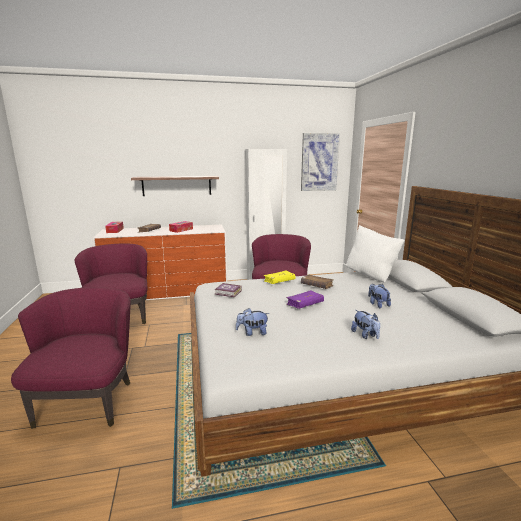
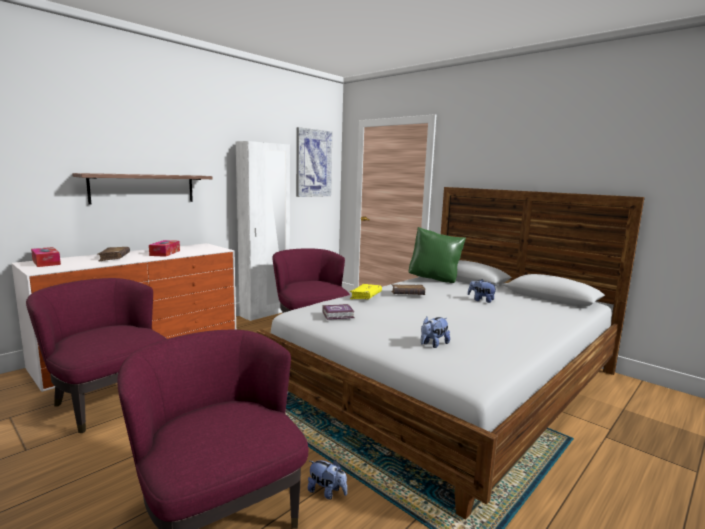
camera: 35 degrees left, 5 degrees down
(305, 304) = (429, 311): purple book -> none
(365, 335) = (517, 324): plush toy -> plush toy (327, 492)
(371, 276) = (434, 280): white pillow -> green pillow

